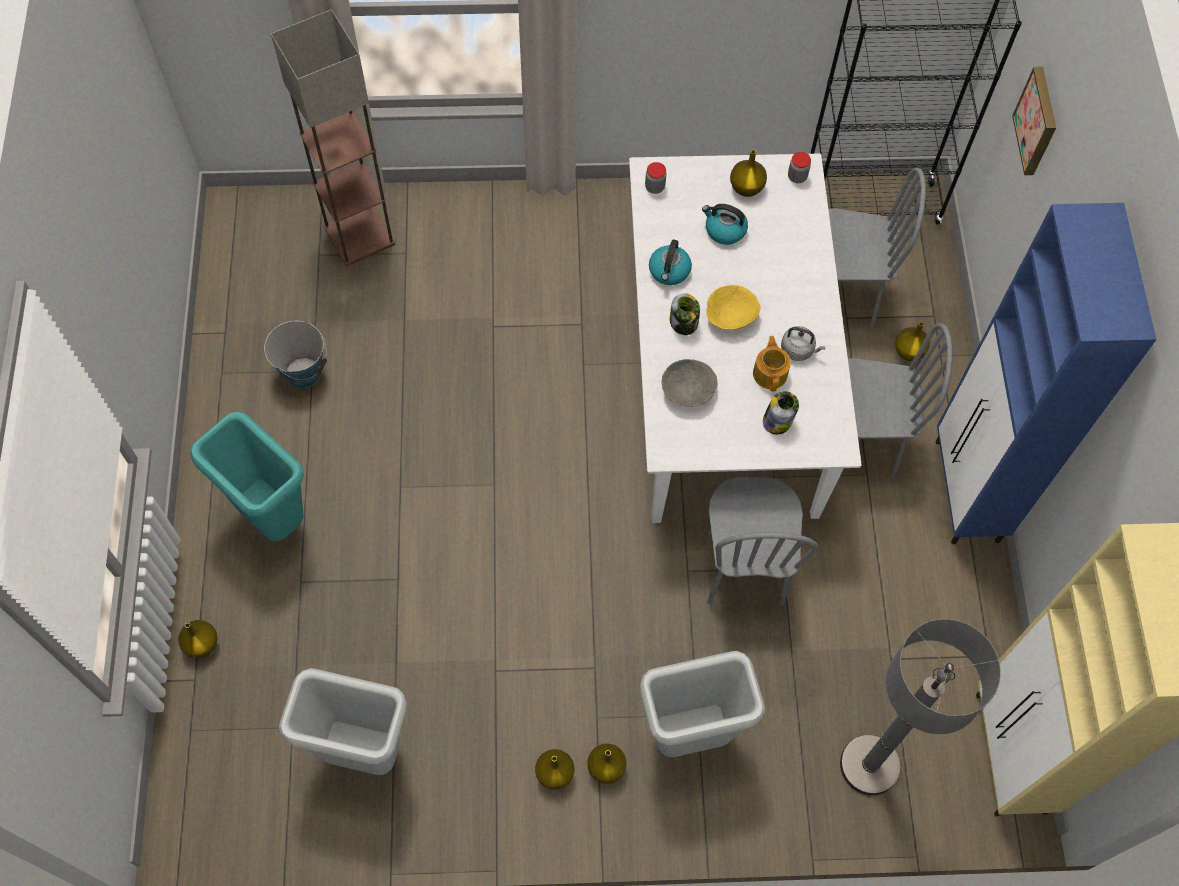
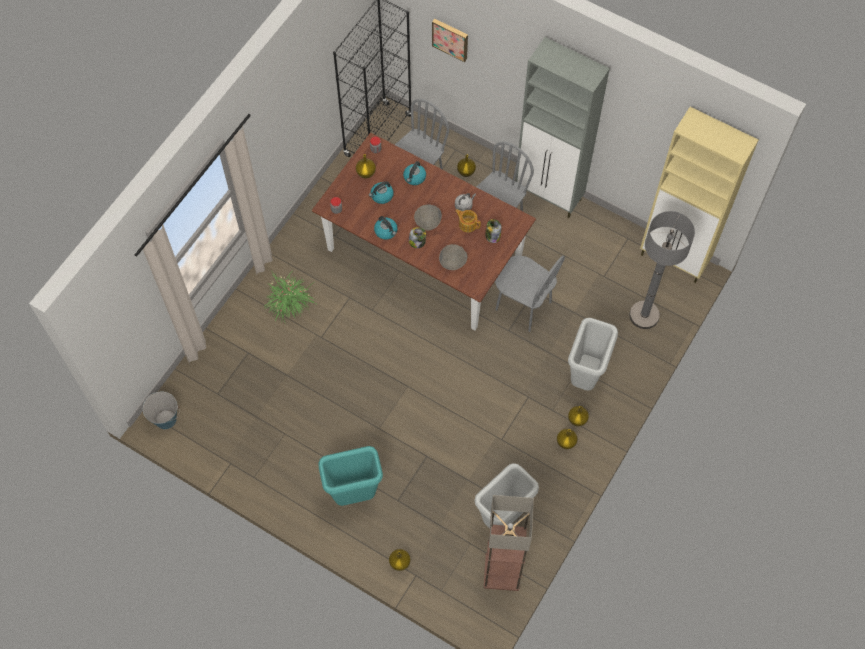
camera: 55 degrees left, 0 degrees up
(303, 372) = (282, 438): bucket -> bucket (165, 419)
(359, 234) = (220, 368): floor lamp -> floor lamp (501, 571)
(518, 256) = (289, 302): none -> potted plant
(724, 379) = (424, 255): white dining table -> brown dining table
(730, 317) = (428, 221): yellow bowl -> grey bowl
(791, 254) = (414, 177): none -> kettle
(966, 492) = (549, 196): blue cabinet -> grey cabinet

